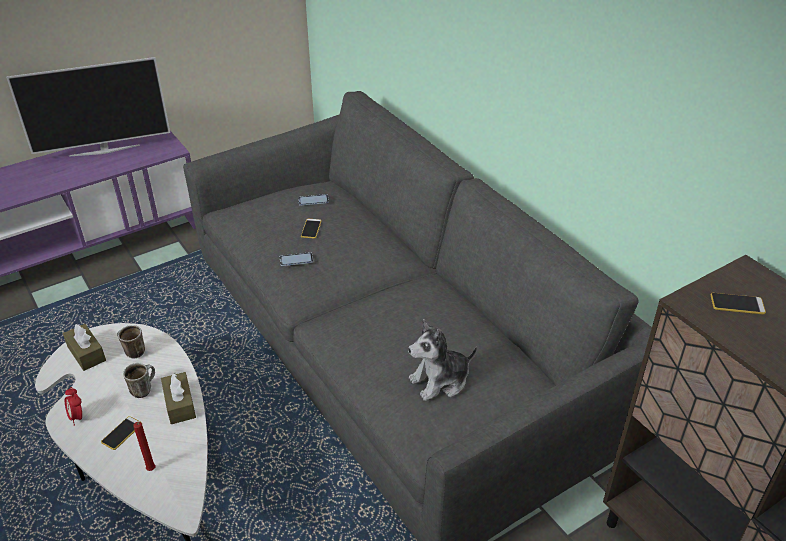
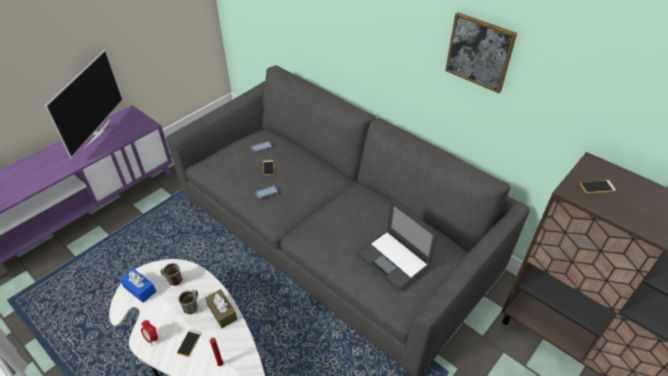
camera: 15 degrees left, 5 degrees up
(86, 353) = (139, 289): brown tissue box -> blue tissue box
(104, 150) = (97, 133): television -> television turned 45 degrees counterclockwise
(440, 381) = (394, 260): plush toy -> laptop
(611, 86) = (479, 52): none -> picture

